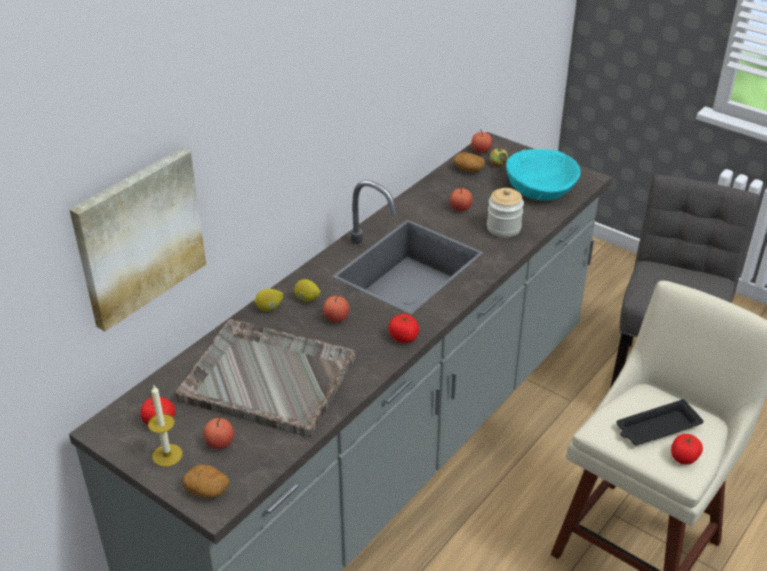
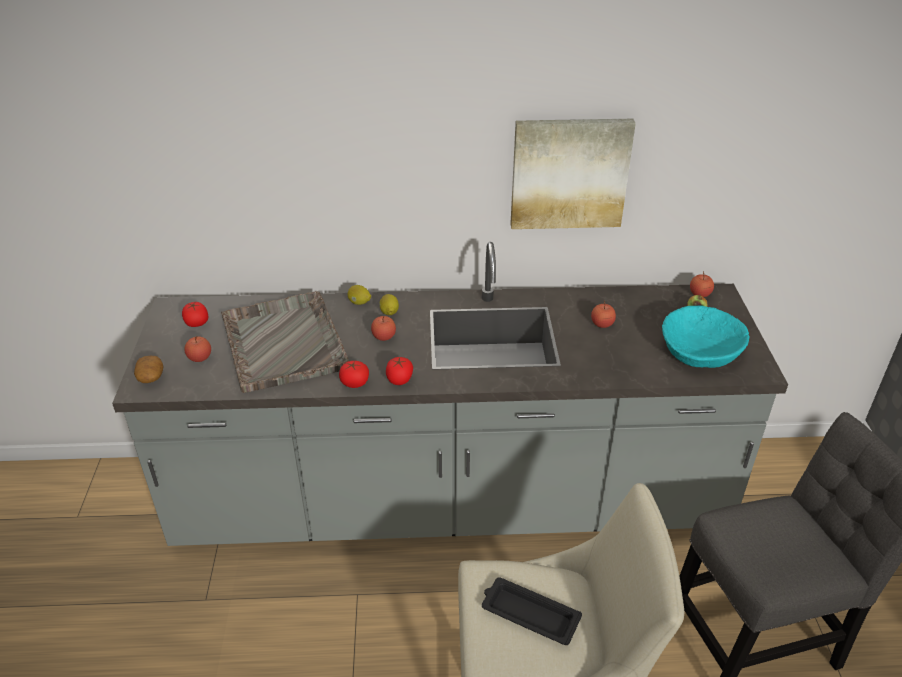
camera: 50 degrees right, 0 degrees up
(139, 237) = (240, 180): picture -> picture (569, 173)
(167, 455) = (169, 343): candle -> none
(468, 169) = (661, 301): potato -> none
(503, 228) = (609, 360): jar -> none
(684, 457) = (509, 655): tomato -> tomato (354, 383)

